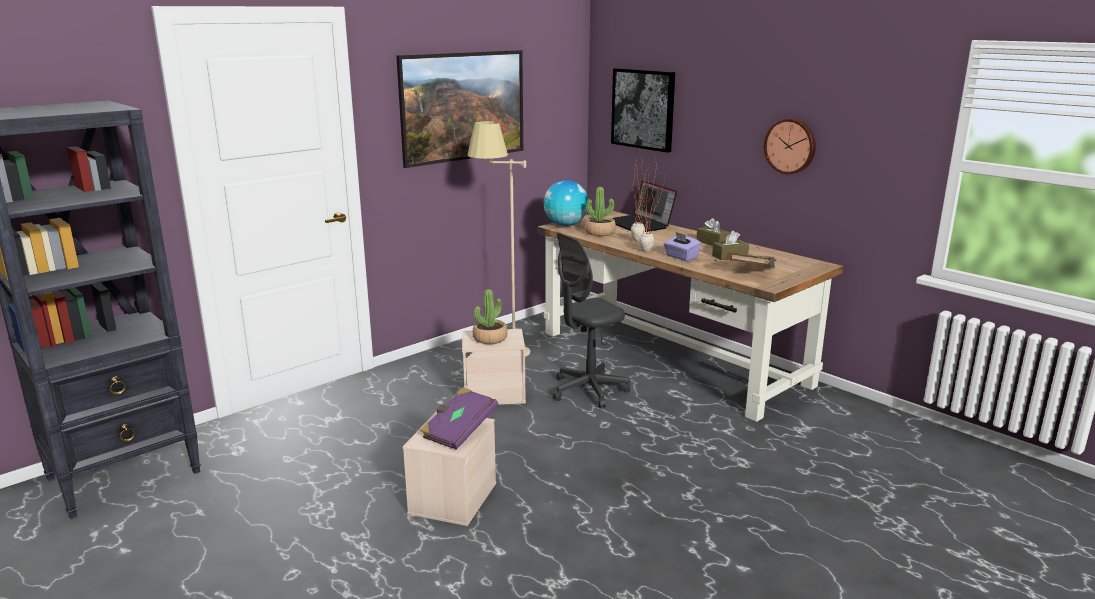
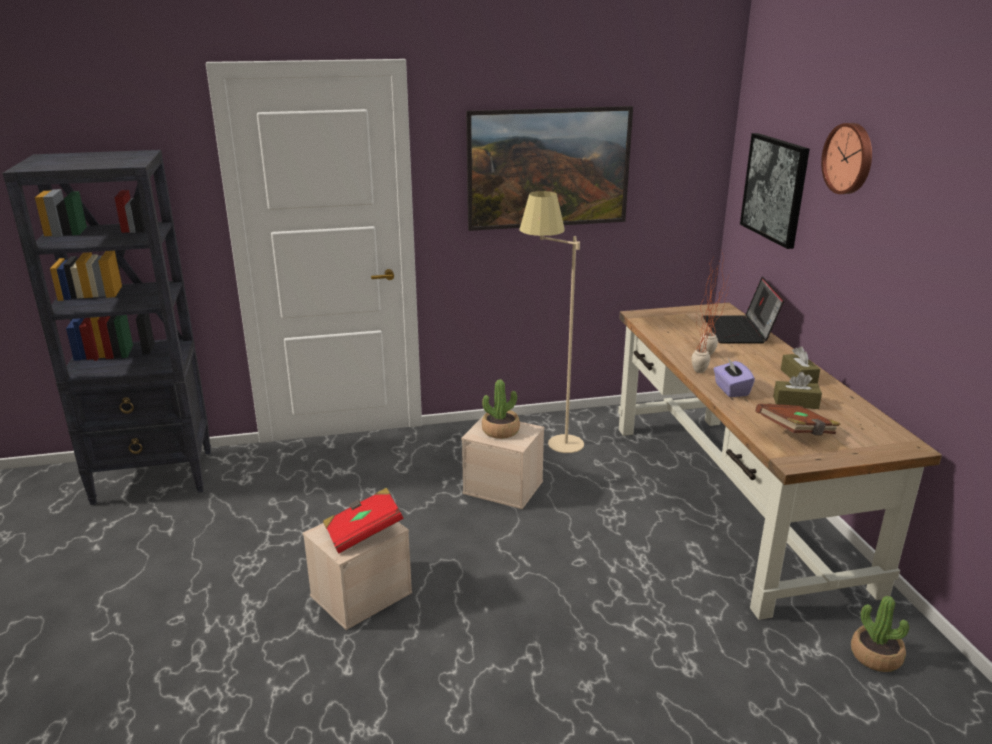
camera: 30 degrees right, 5 degrees up
(459, 431) = (363, 532): purple book -> red book
(566, 225) = (652, 315): globe -> none
(588, 390) = (600, 514): grey office chair -> none
(600, 233) = (677, 334): potted plant -> potted plant (876, 656)
(791, 146) = (912, 274): wall clock -> wall clock (849, 158)

